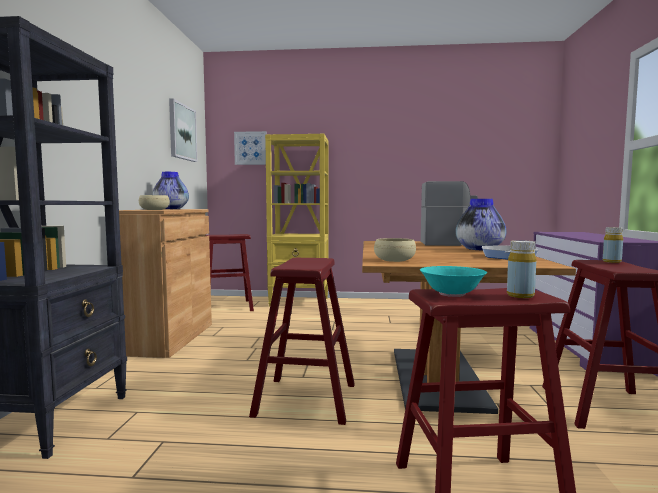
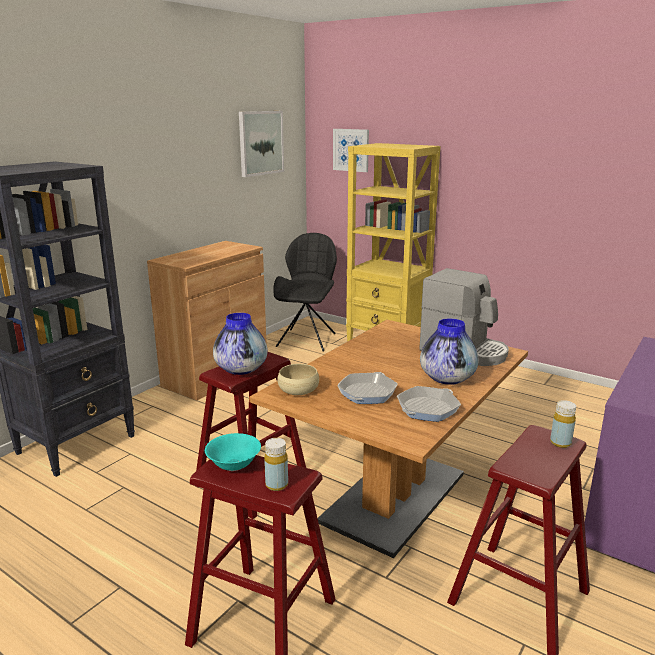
camera: 30 degrees right, 15 degrees up
(154, 209) = (186, 261): beige bowl -> none
(171, 209) = (226, 245): vase -> vase (241, 370)
(228, 307) = (307, 339): red stool -> black chair
(448, 256) = (367, 393): none -> frying pan

